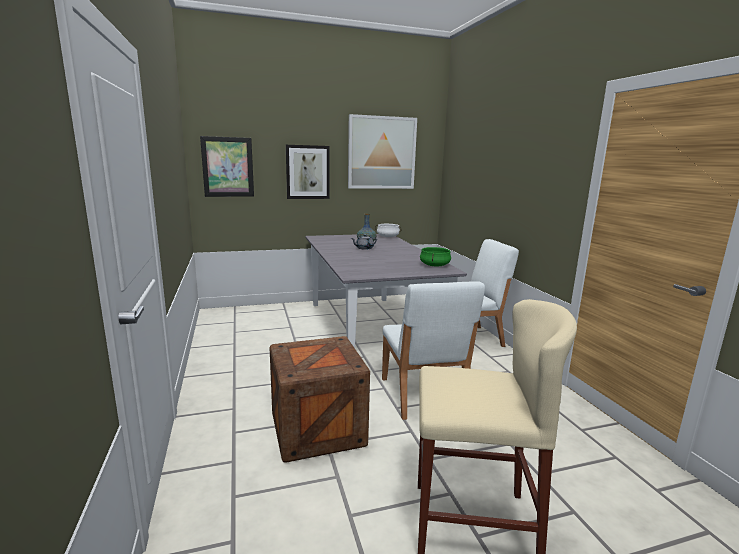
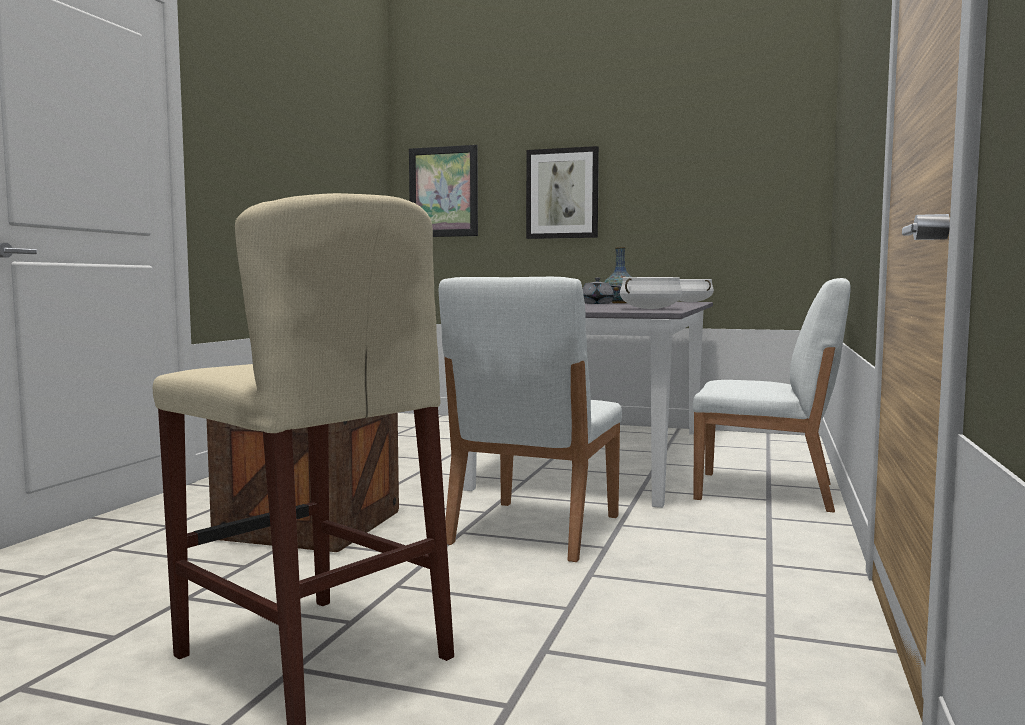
camera: 35 degrees right, 10 degrees down
(381, 153) = (697, 151): picture -> none
(434, 265) = (650, 309): green cooking pot -> white cooking pot

